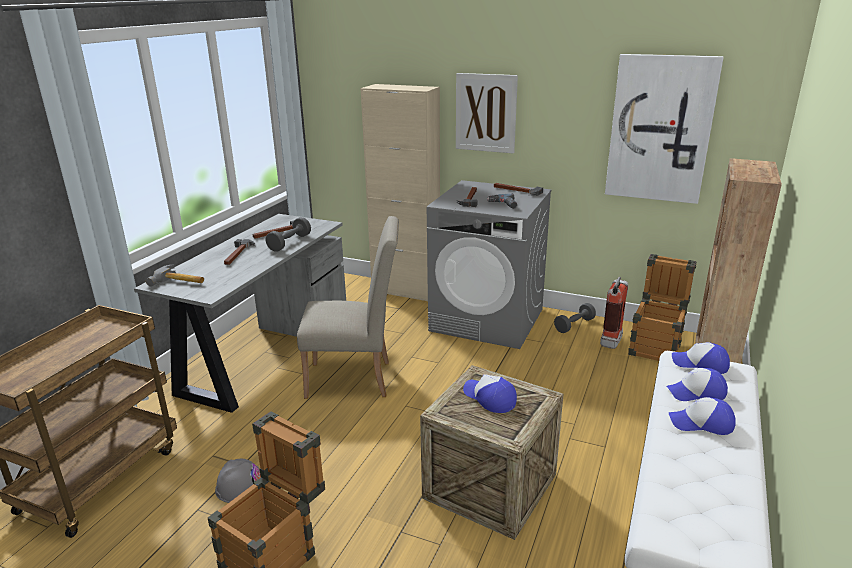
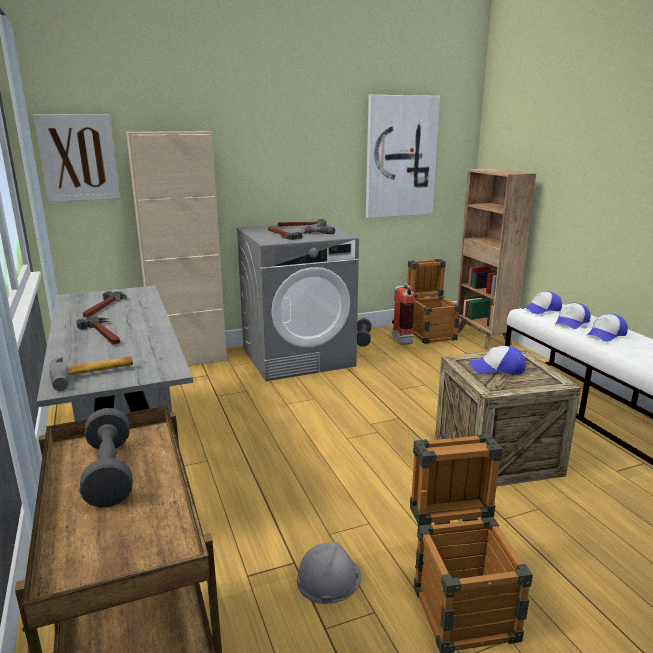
camera: 45 degrees left, 5 degrees down
(289, 243) = (142, 311): grey dumbbell -> grey dumbbell (110, 473)
(356, 379) = (270, 440): beige chair -> none
(485, 113) = (255, 155): picture -> picture (78, 158)

